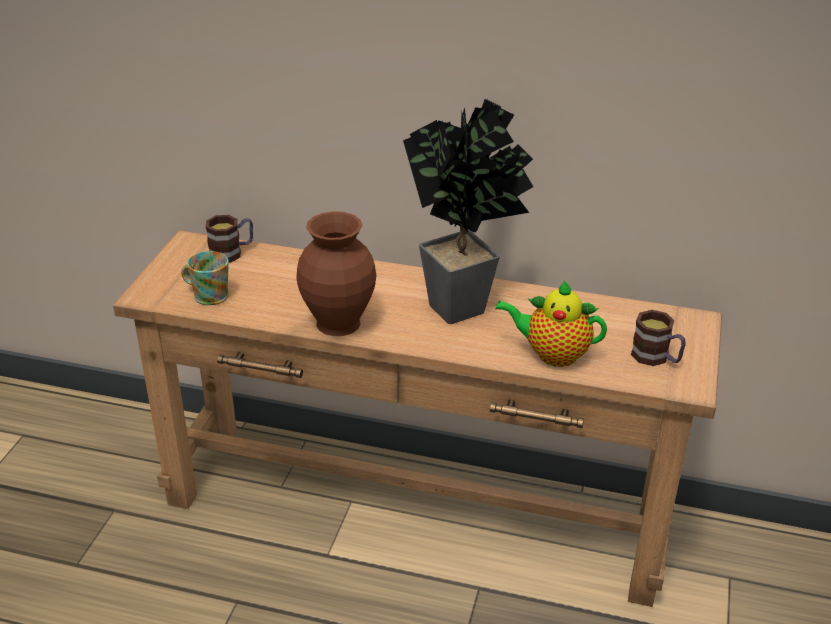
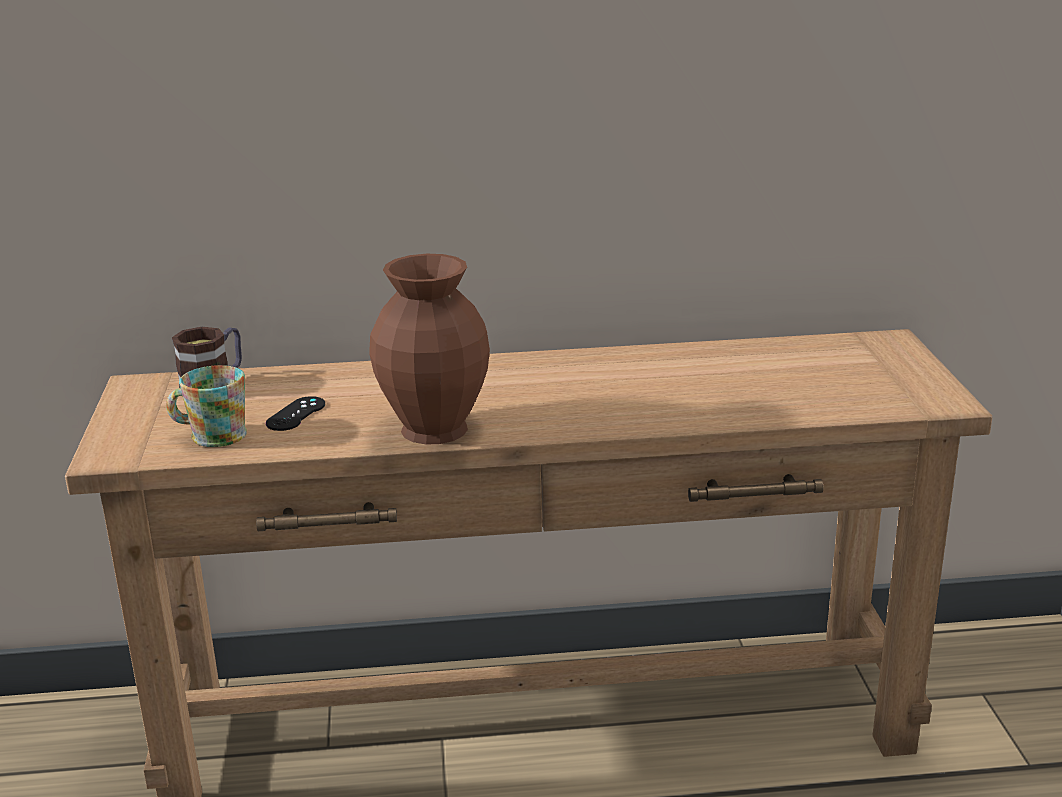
camera: 20 degrees left, 10 degrees down
(264, 289) = (296, 414): none -> black game controller
(467, 308) = (598, 381): potted plant -> none
(552, 354) = (750, 405): teapot -> none
(656, 358) = (878, 383): mug -> none

